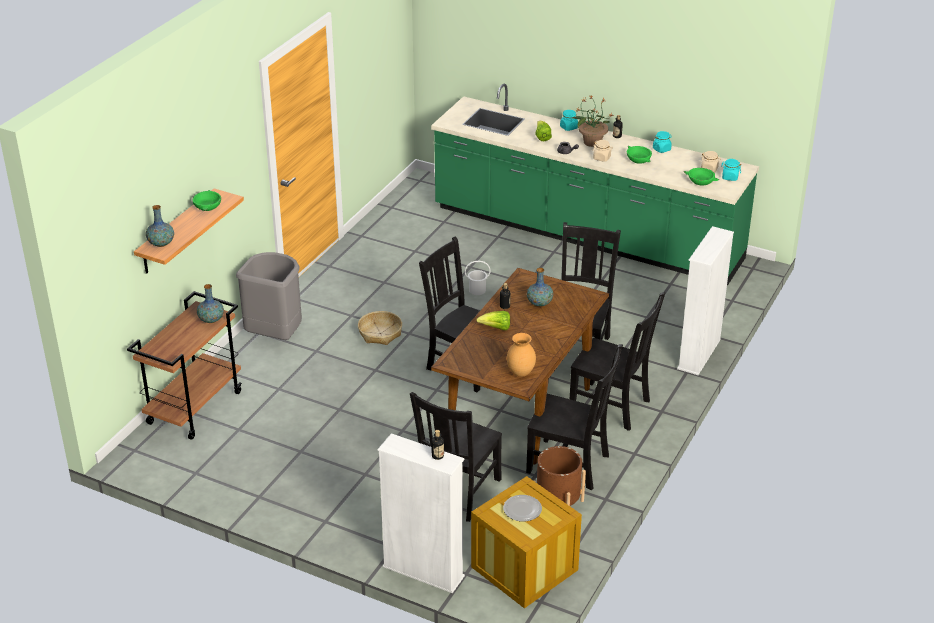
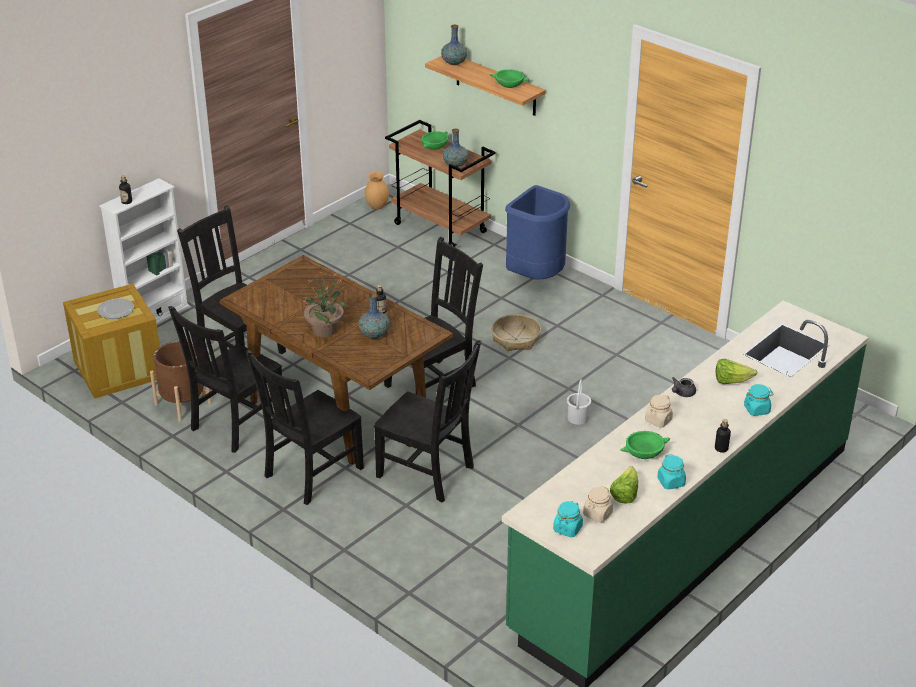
camera: 105 degrees right, 0 degrees up
(275, 336) = (536, 277): grey trash can -> blue trash can
(496, 328) = (343, 300): lettuce -> lettuce (625, 494)
(521, 373) = (259, 301): brown vase -> brown vase (376, 207)
(591, 142) = (707, 421): potted plant -> potted plant (325, 330)
(699, 354) = (373, 570): white bookcase -> none
(701, 182) = (564, 496): green bowl -> green bowl (435, 146)

